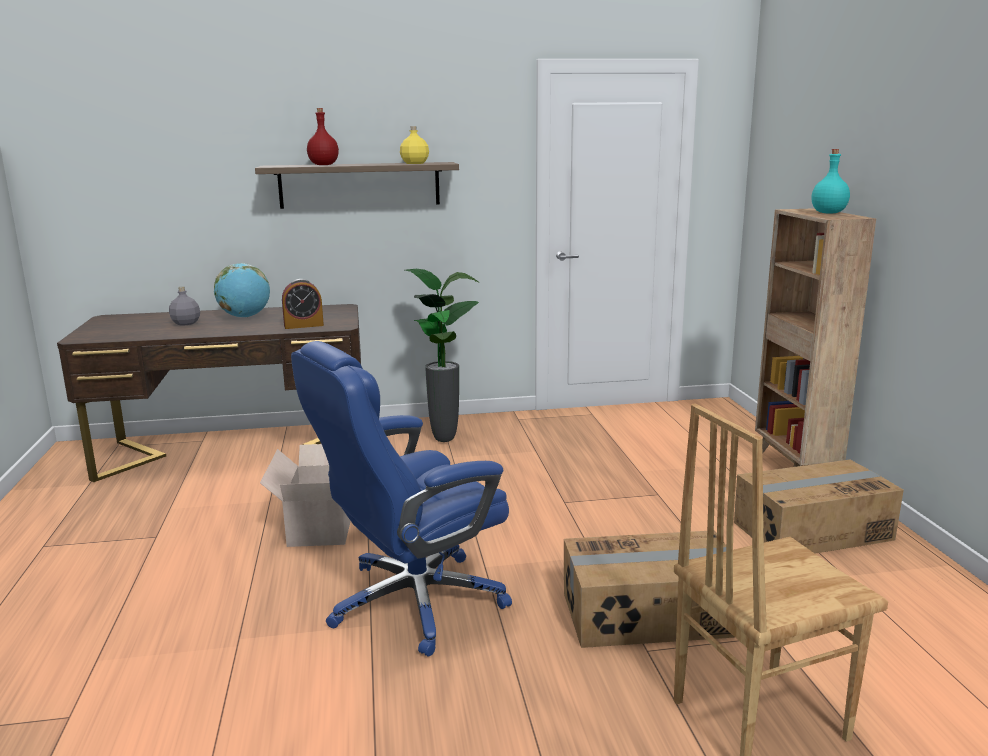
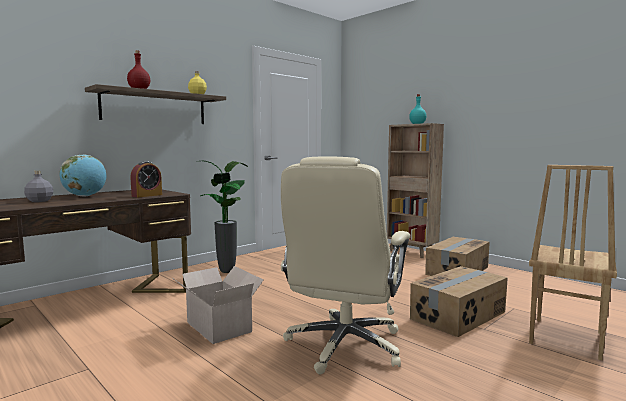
camera: 35 degrees left, 10 degrees down
(412, 602) = (344, 346): blue office chair -> beige office chair

